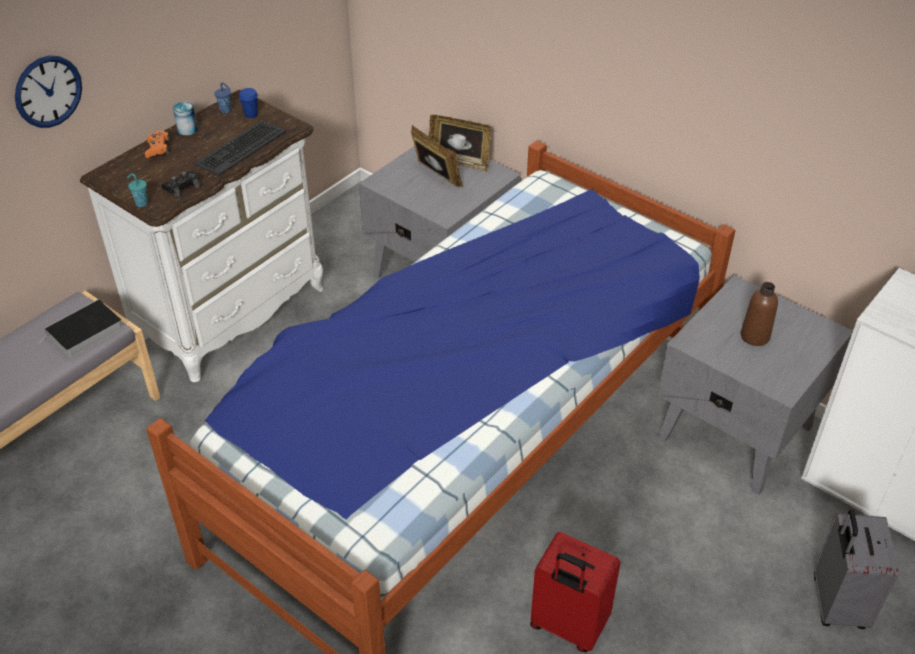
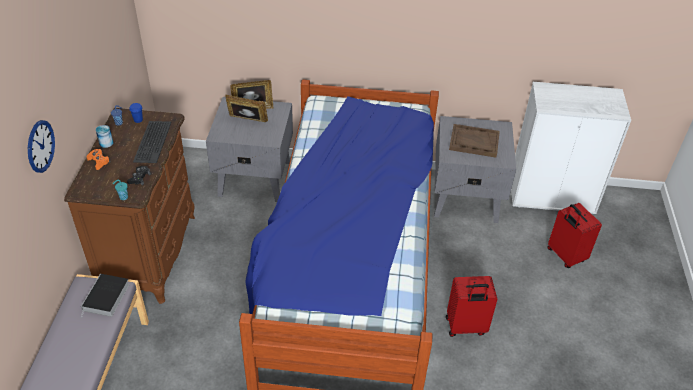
camera: 35 degrees left, 0 degrees up
(233, 315) = (152, 254): white dresser -> brown dresser
(755, 336) = (474, 142): brown bottle -> brown tray
(836, 603) = (565, 256): grey suitcase -> red suitcase

